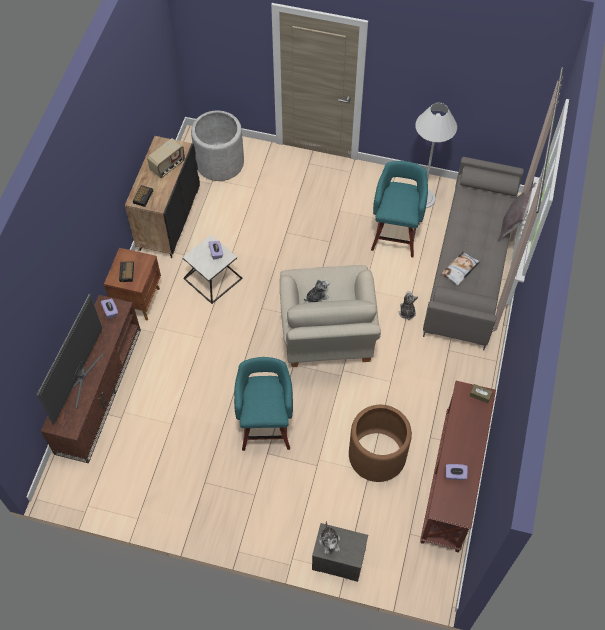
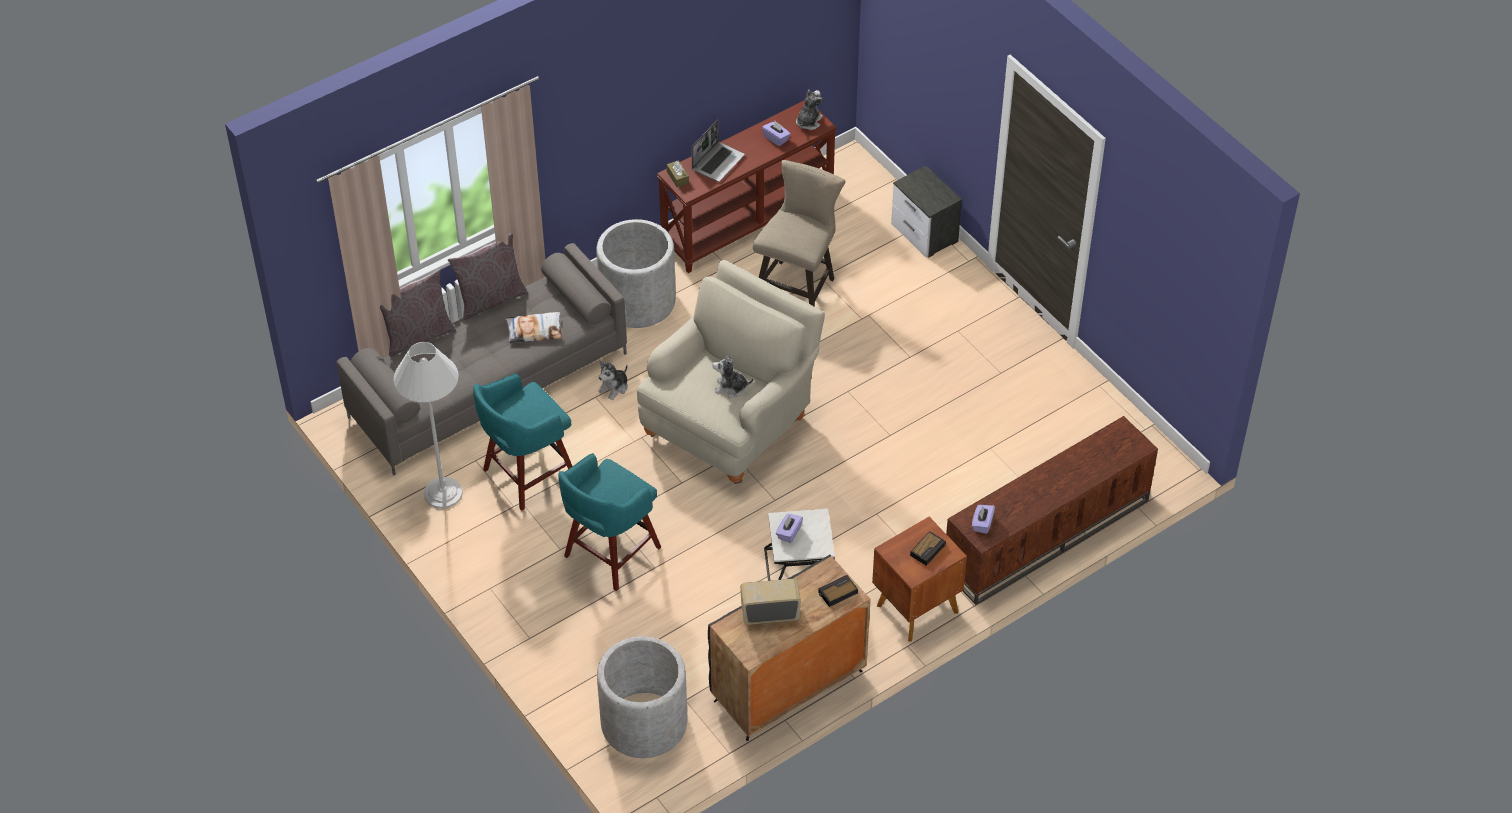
camera: 140 degrees left, 10 degrees down
(80, 377) = (1073, 474): television -> none
(266, 425) = (886, 381): turquoise stool -> turquoise stool (610, 553)
(329, 541) = (934, 198): plush toy -> plush toy (808, 122)
(377, 455) = (798, 285): brown planter -> beige stool
(453, 374) = (638, 301): none -> grey planter
(470, 426) = (718, 162): none -> laptop
(503, 271) = (490, 299): none -> grey pillow

